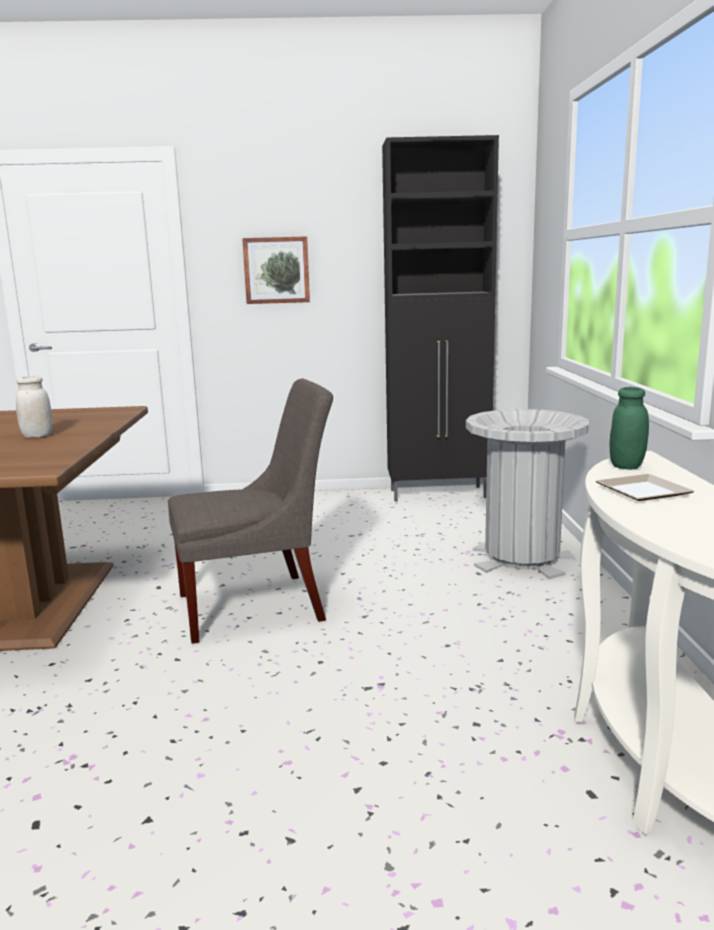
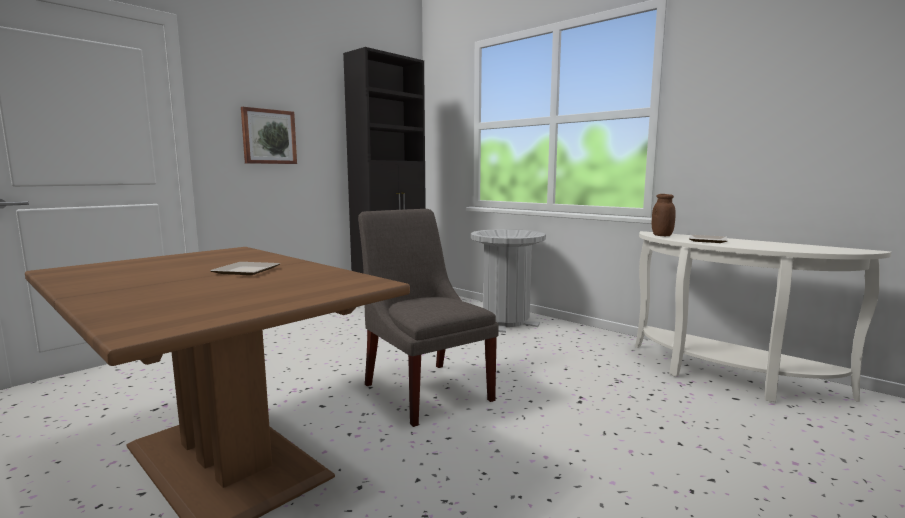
camera: 45 degrees left, 5 degrees down
(37, 436) = (246, 271): white jar -> plate
(258, 606) = (425, 389): grey chair -> grey chair turned 60 degrees counterclockwise
(626, 466) = (662, 235): green jar -> brown jar

